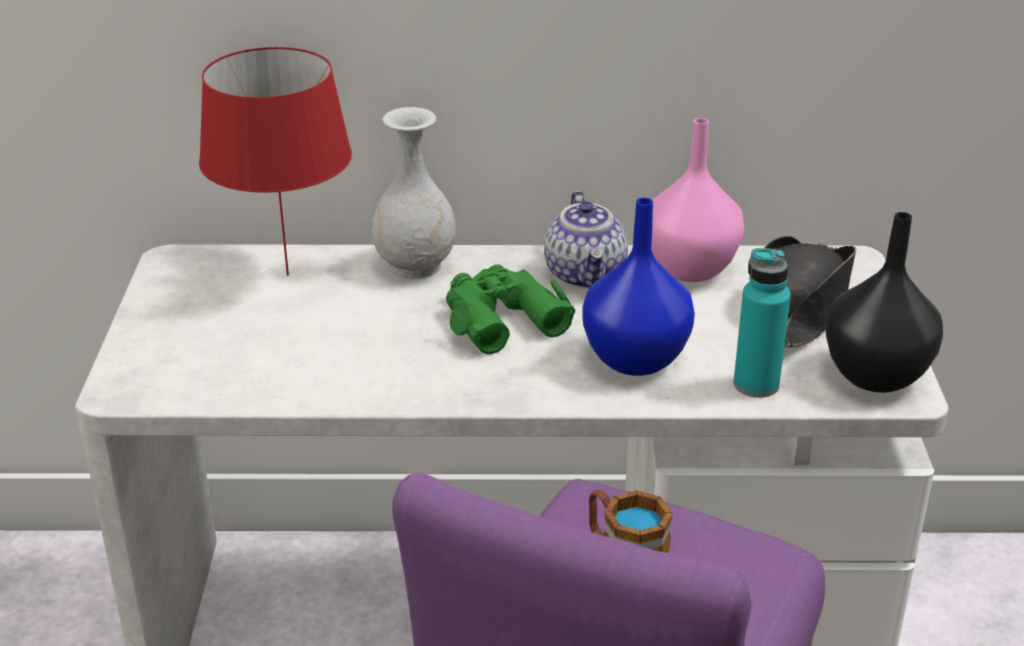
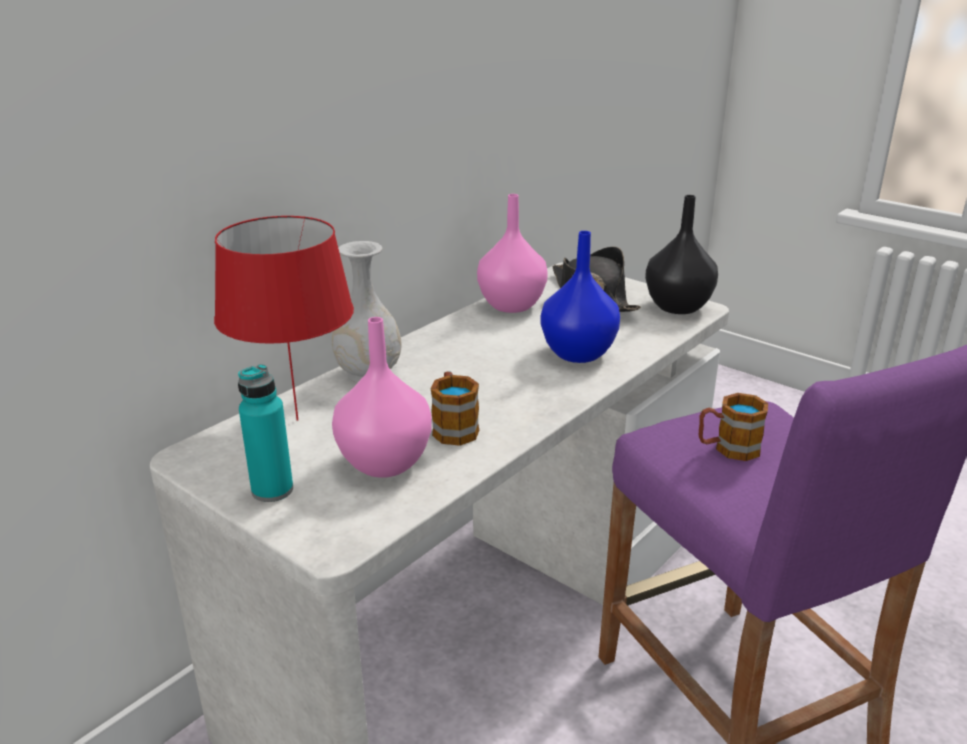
camera: 50 degrees left, 5 degrees down
(272, 352) = (386, 462): none -> pink vase
(376, 357) = (453, 427): none -> mug
(501, 318) = (475, 372): green binoculars -> none
(586, 275) = (470, 331): teapot -> none
(756, 385) = (647, 335): turquoise bottle -> turquoise bottle (272, 490)

